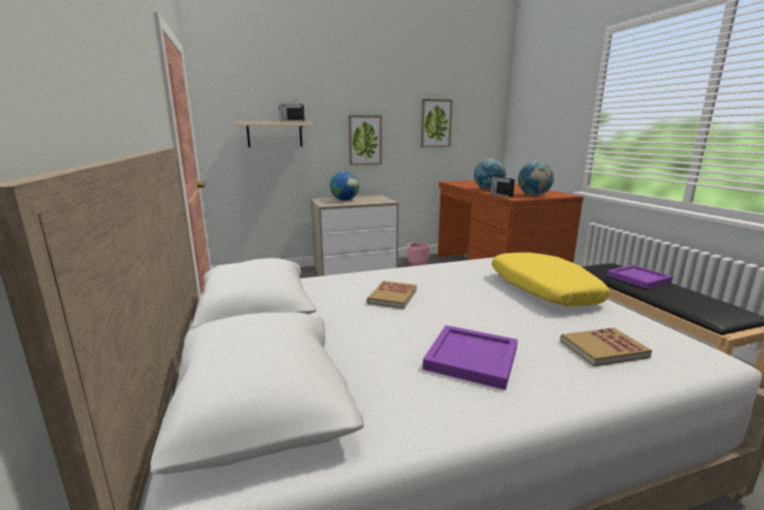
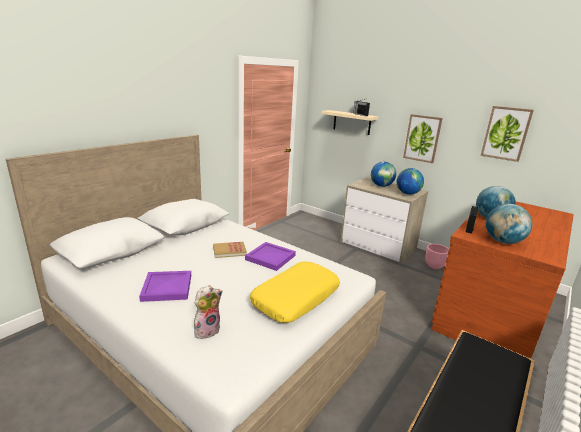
camera: 55 degrees right, 5 degrees up
(378, 199) = (407, 193): none -> globe
(603, 349) = (207, 330): book -> plush toy
(639, 279) = (487, 379): purple tray -> purple tray (269, 257)

